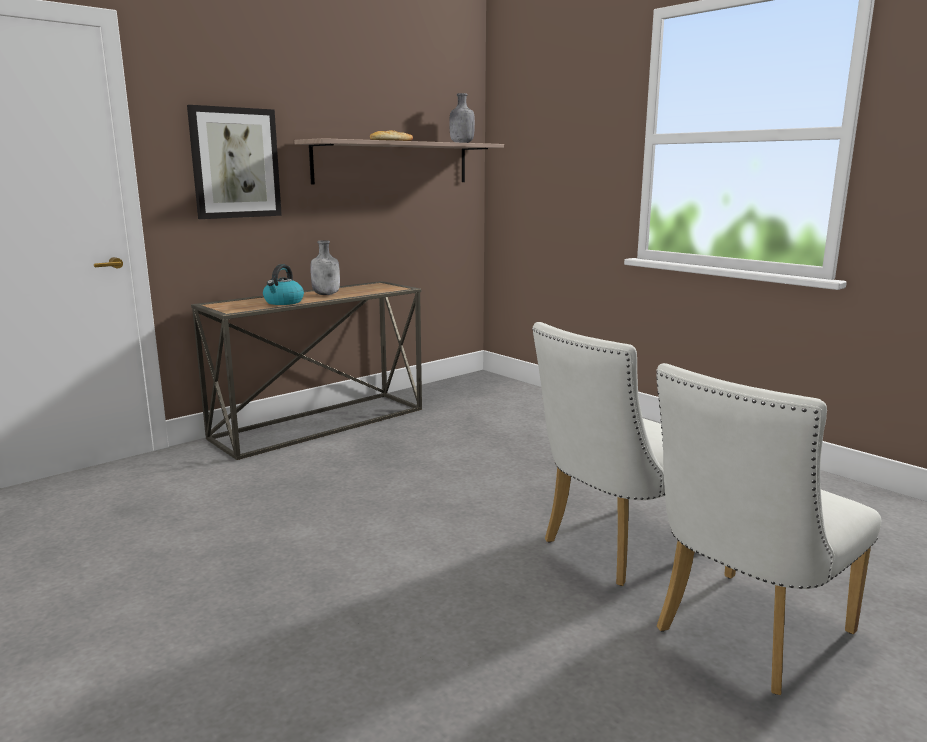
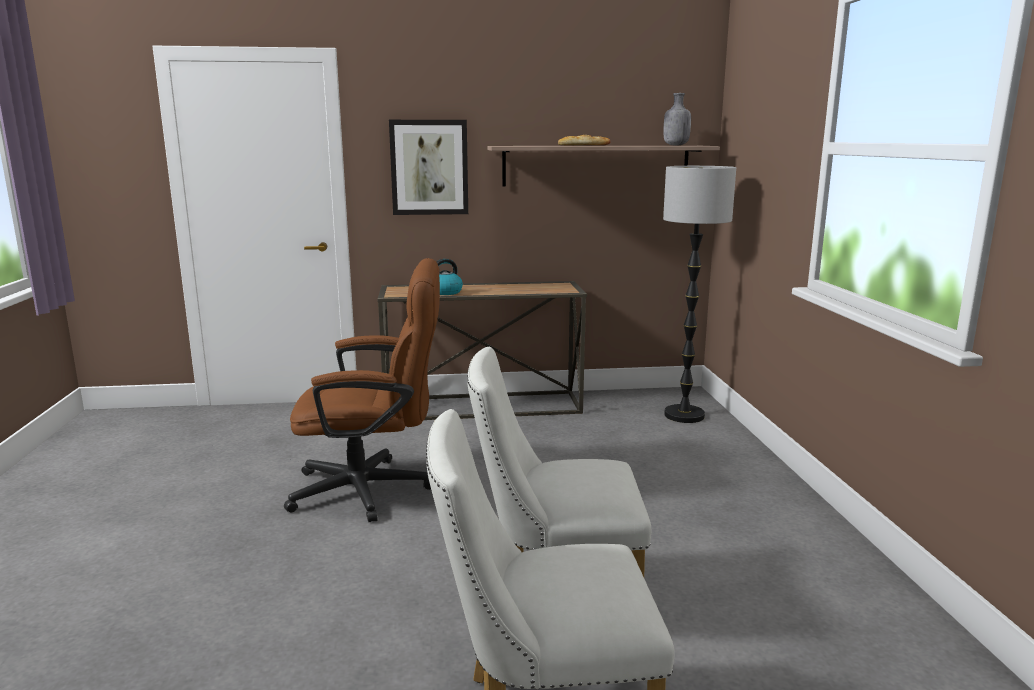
camera: 35 degrees right, 0 degrees up
(327, 294) = (495, 289): grey bottle -> none
(329, 521) = (374, 490): none -> brown office chair
(504, 393) = (684, 415): none -> floor lamp

